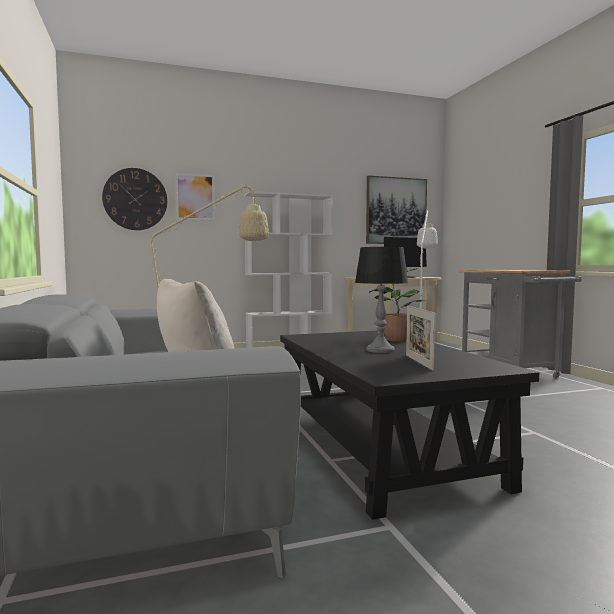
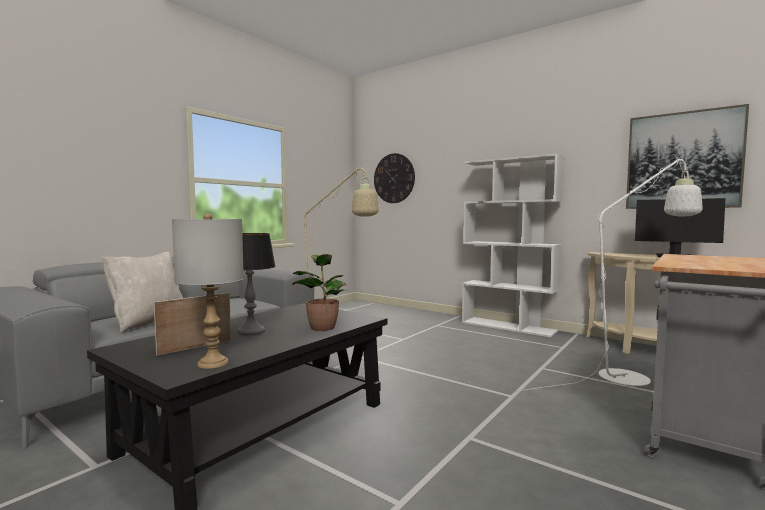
camera: 55 degrees right, 0 degrees up
(195, 197) = (435, 171): picture -> none
(477, 361) = (212, 363): none -> grey table lamp

